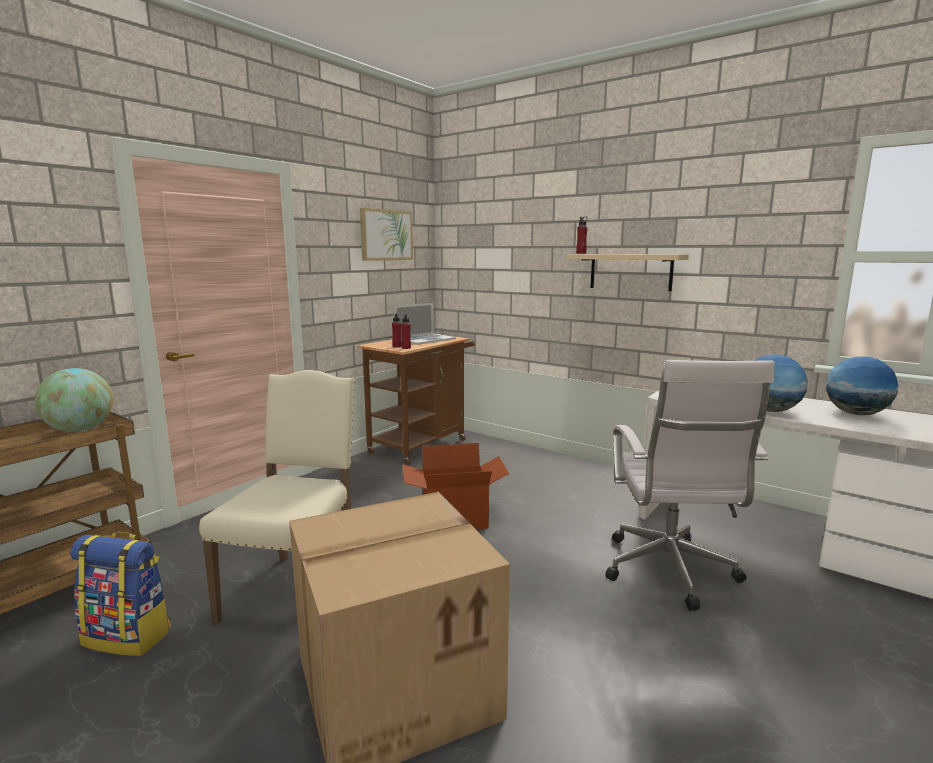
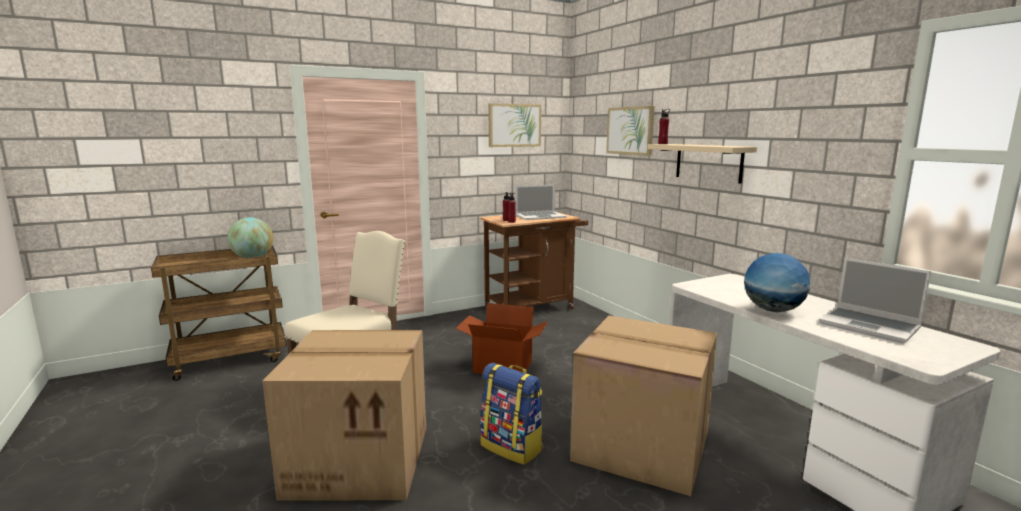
camera: 25 degrees right, 0 degrees up
(129, 636) = (247, 392): backpack -> backpack (512, 447)
(526, 241) = (630, 130): none -> picture
(670, 573) = (639, 446): white office chair -> cardboard box
(856, 414) = (870, 326): globe -> laptop

